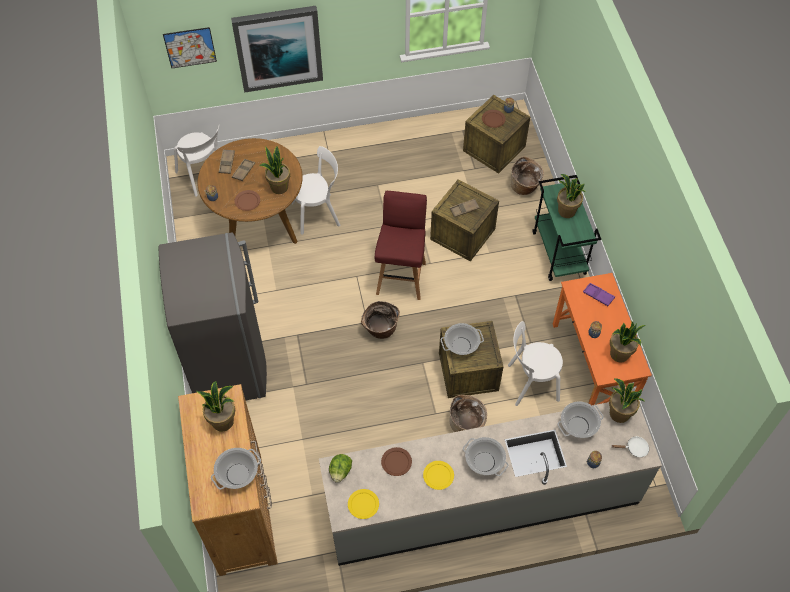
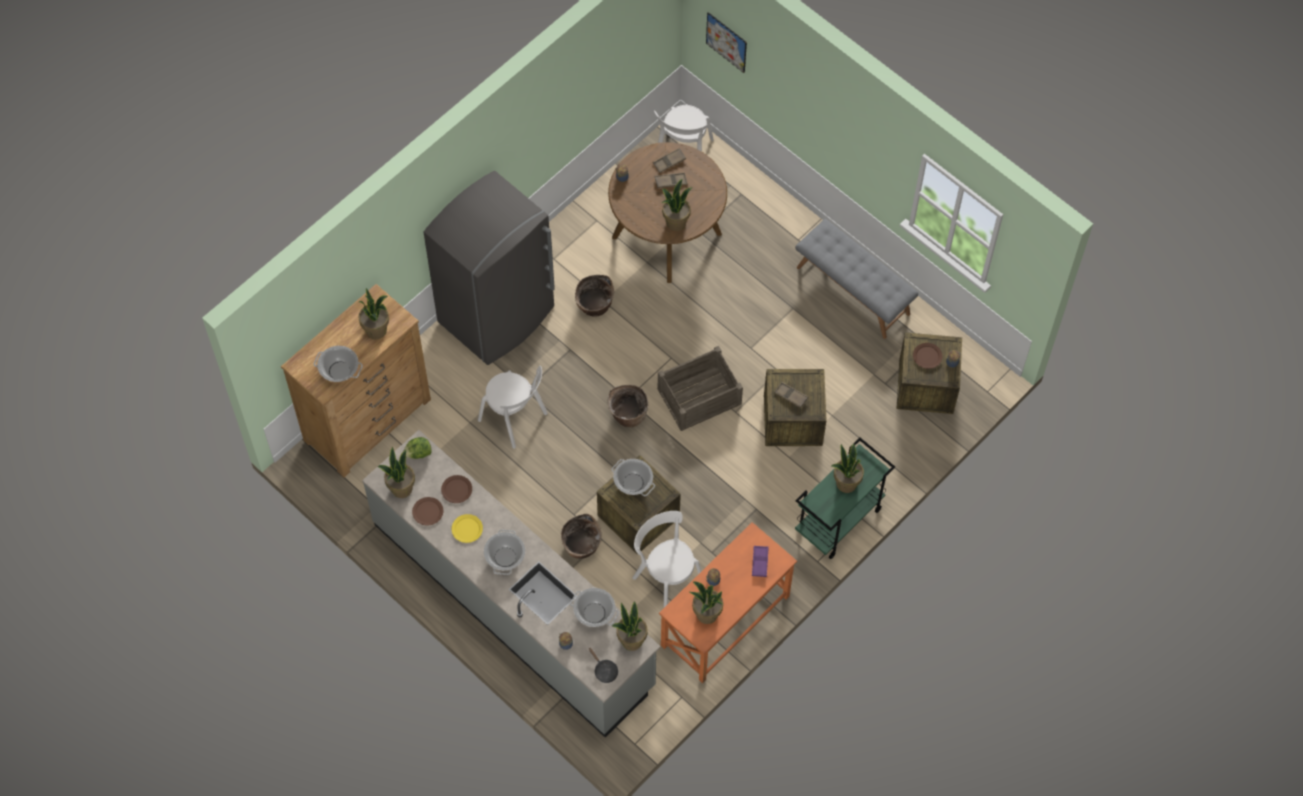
camera: 55 degrees right, 5 degrees up
(247, 201) = (640, 207): brown plate -> brown plate (428, 511)
(278, 47) = (798, 111): picture -> none
(318, 213) = (717, 279): white chair -> white chair (515, 419)
(363, 504) = (401, 488): yellow plate -> potted plant
(392, 145) = (853, 290): none -> grey bench
(401, 277) = (700, 397): red stool -> crate
(525, 187) = (898, 443): basket -> basket (594, 306)
(634, 448) = (604, 670): white frying pan -> black frying pan

